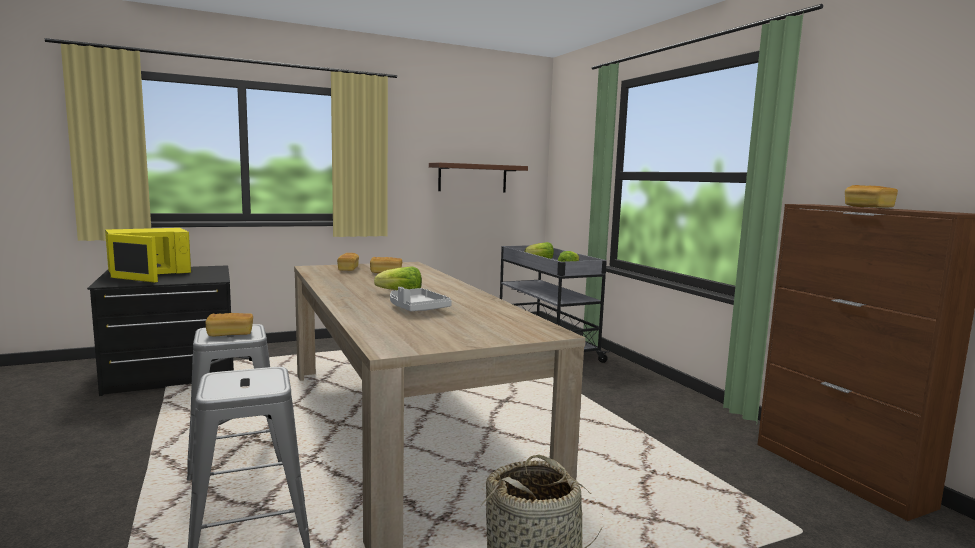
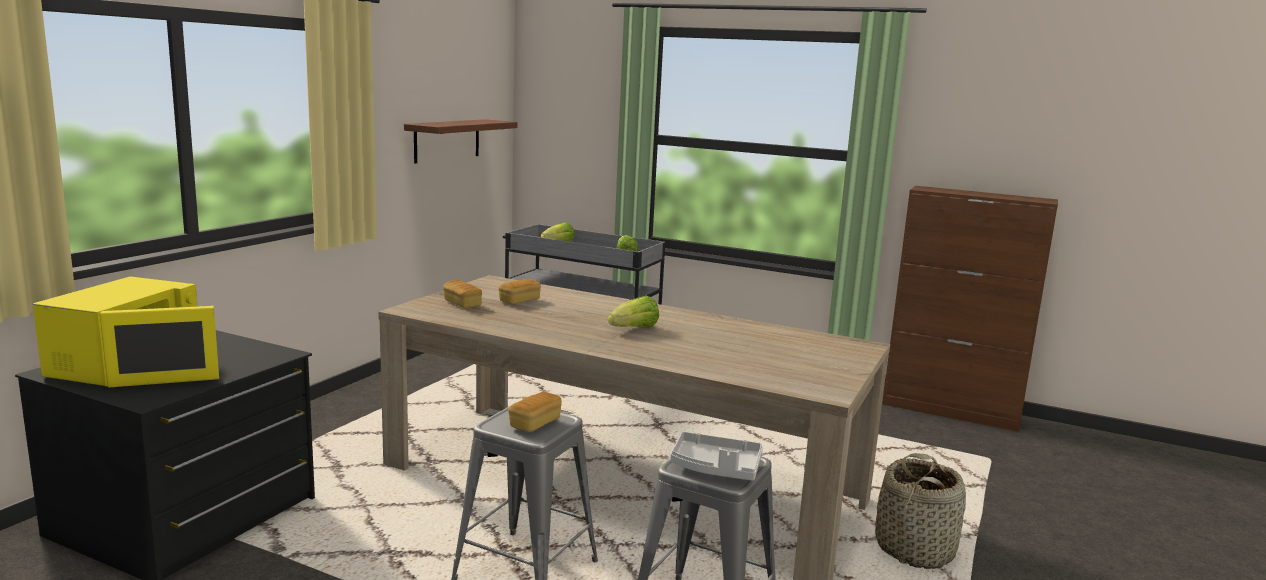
camera: 40 degrees left, 5 degrees up
(416, 309) = (708, 345): grey tray -> grey tray (716, 468)
(868, 207) = (974, 193): bread -> none

